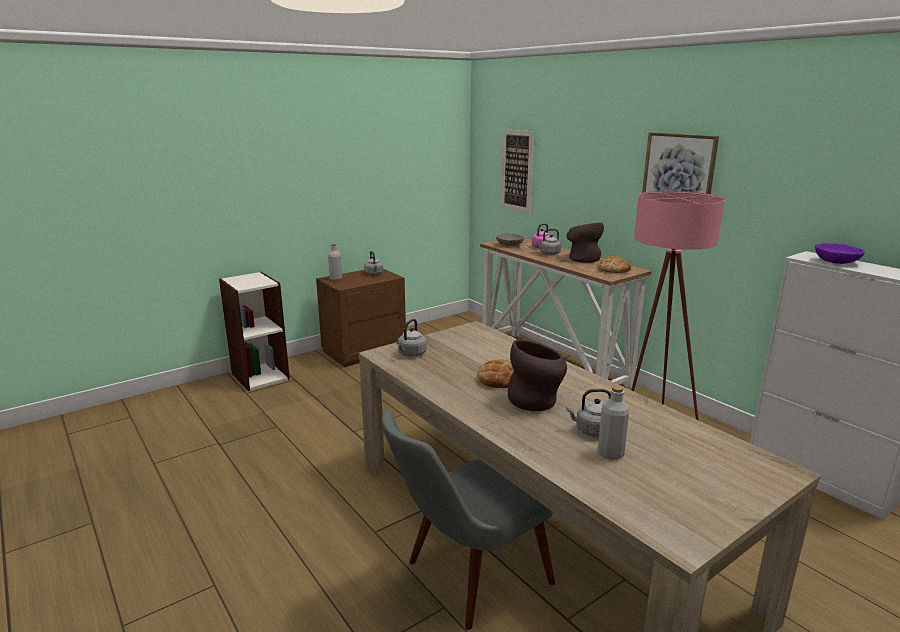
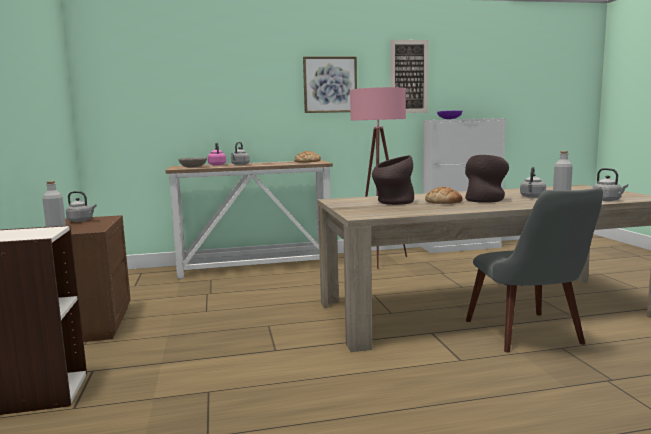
camera: 65 degrees left, 10 degrees down
(411, 354) = (371, 211): grey kettle -> grey kettle (608, 200)
(517, 170) = (154, 102): picture -> picture (409, 76)
(582, 258) = (269, 163): brown vase -> brown vase (392, 202)

